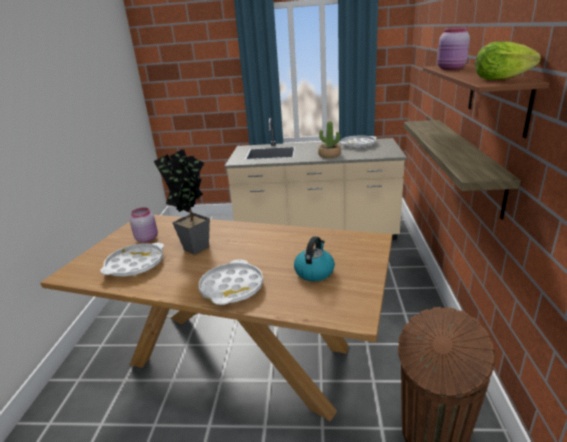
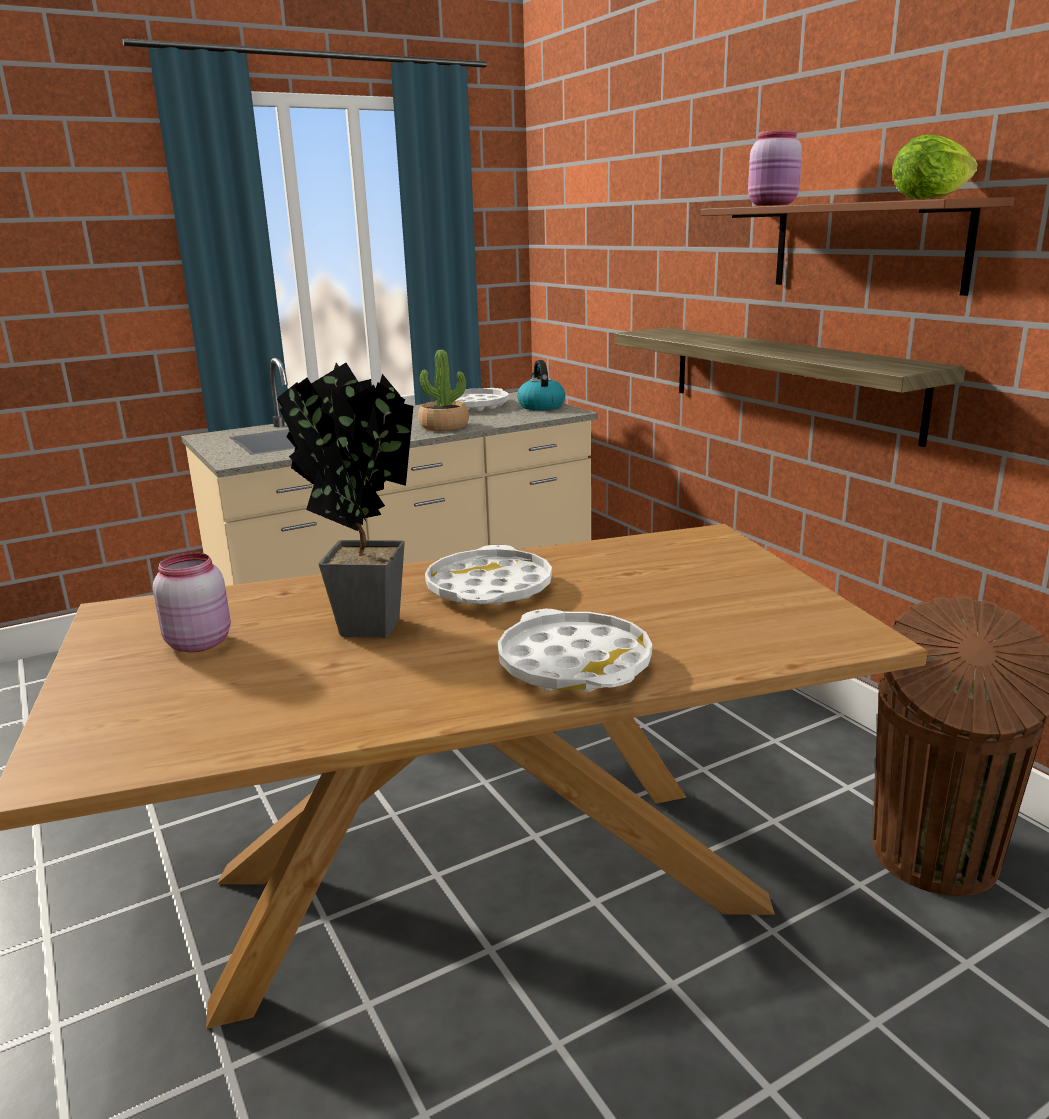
camera: 35 degrees left, 5 degrees down
(135, 264) = (255, 694): white tray -> white tray (489, 588)
(314, 272) = (689, 600): kettle -> kettle (540, 406)

